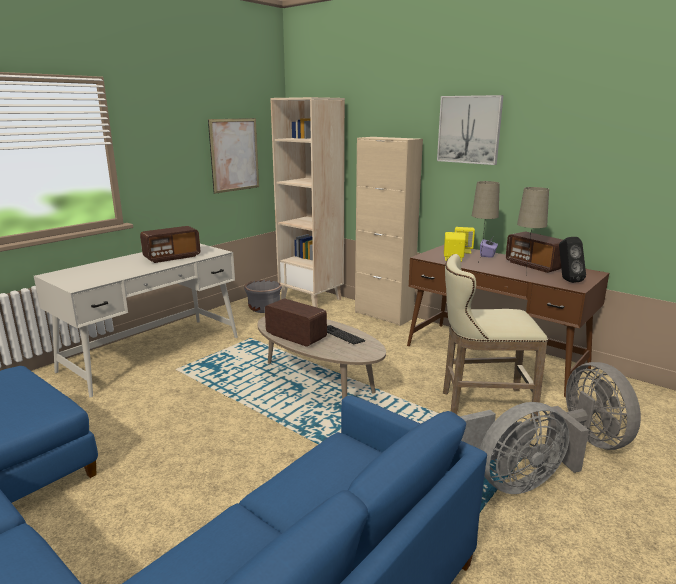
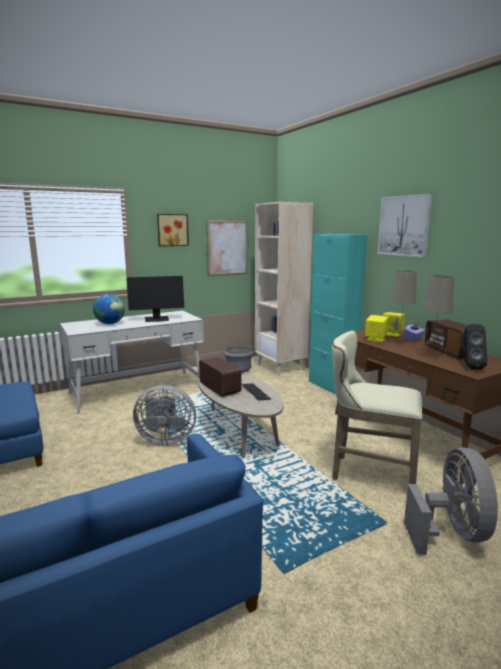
camera: 20 degrees right, 5 degrees down
(113, 269) = (110, 323): none -> globe
(167, 134) = (172, 230): none -> picture
(172, 257) = (157, 319): radio -> monitor
(383, 315) = (331, 387): beige cabinet -> turquoise cabinet
(507, 481) = (345, 546): grey fan -> grey fan (165, 439)

